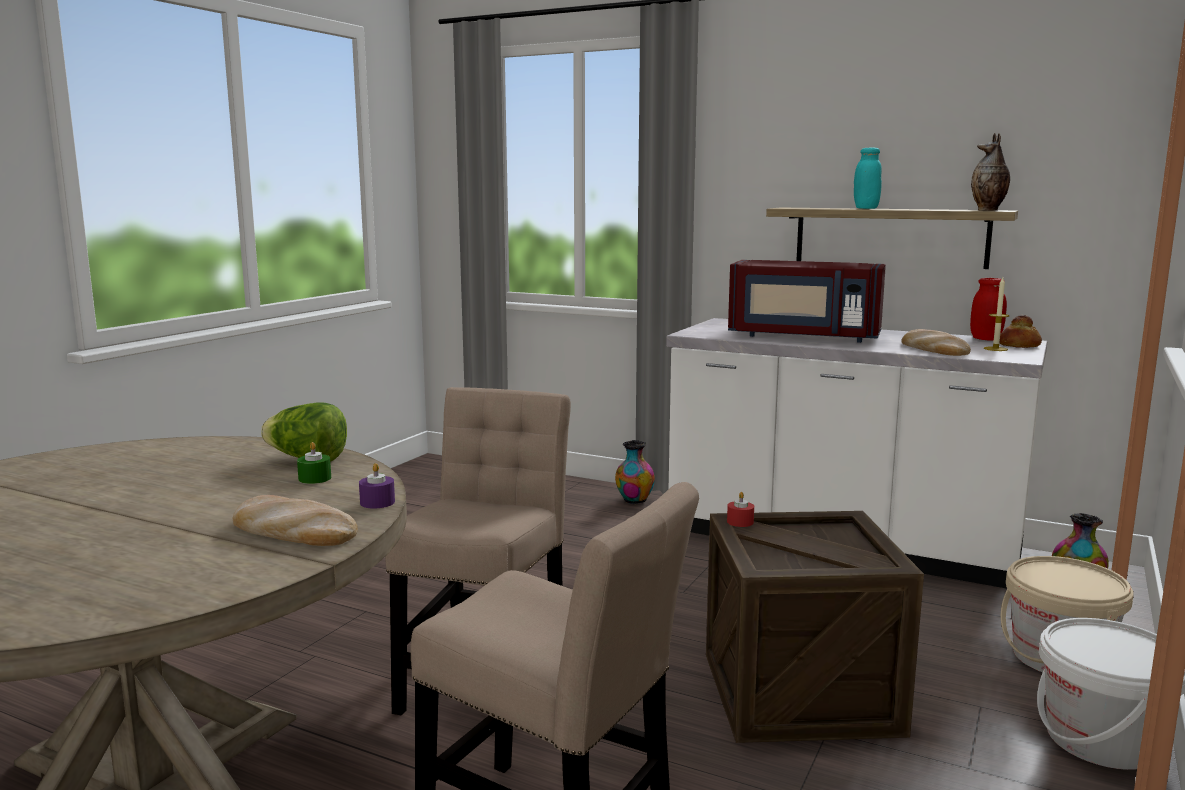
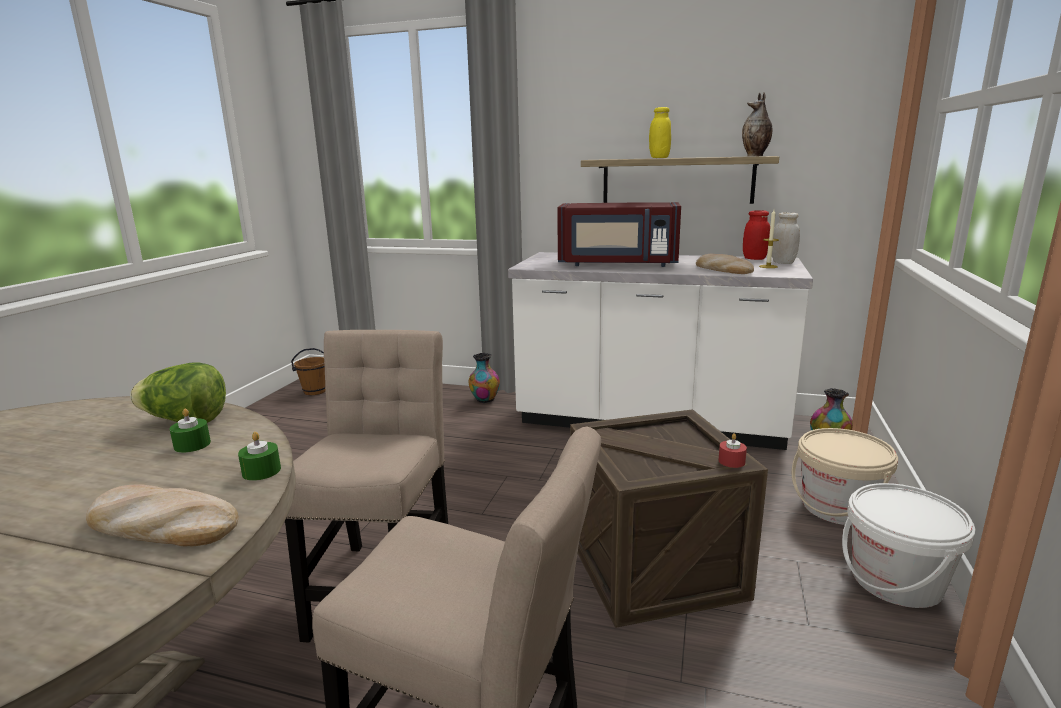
camera: 10 degrees left, 5 degrees up
(377, 502) = (261, 471): purple candle -> green candle
(429, 475) = (315, 391): none -> brown bucket
(740, 522) = (598, 430): red candle -> red candle (731, 461)
(866, 208) = (659, 158): turquoise jar -> yellow jar
(1019, 345) = (783, 263): bread -> white jar

